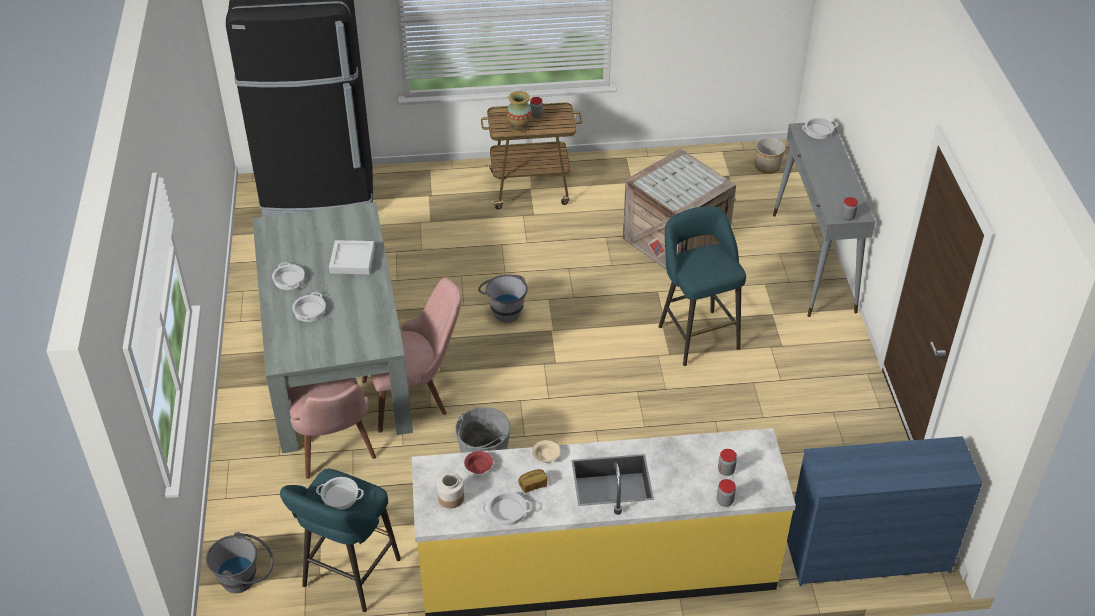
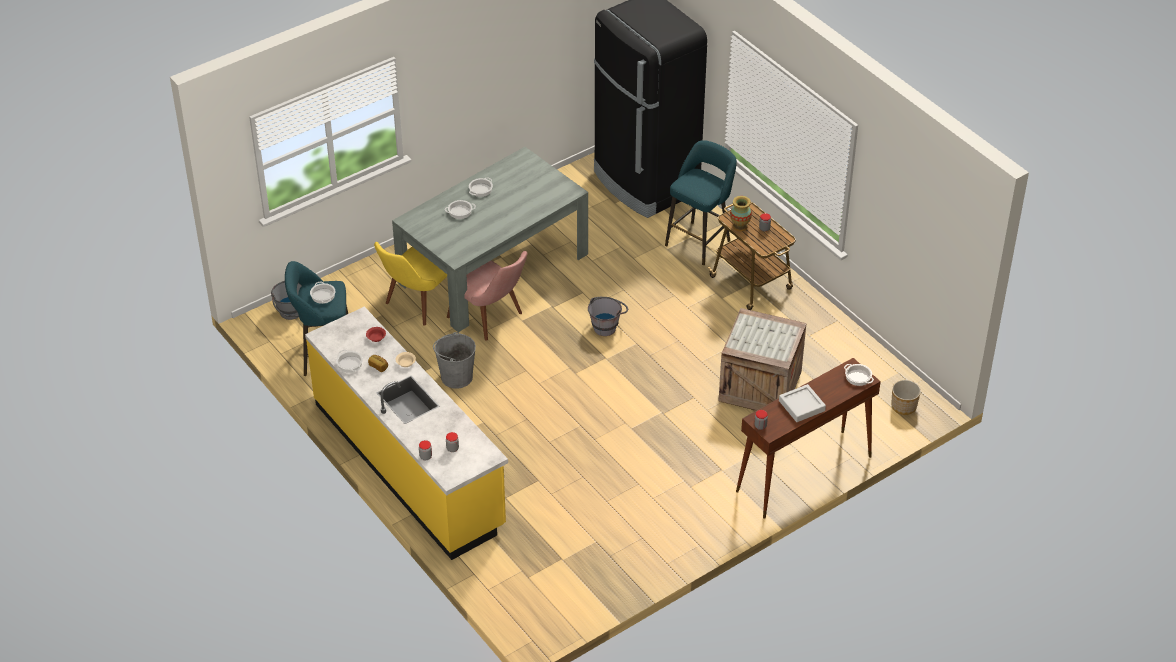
camera: 60 degrees right, 0 degrees up
(336, 451) = (416, 305): pink chair -> yellow chair
(352, 260) = (521, 208): grey tray -> grey tray (801, 406)
(451, 498) = (343, 336): jar -> none
(696, 334) = (664, 435): turquoise stool -> turquoise stool (700, 241)
(813, 262) = (803, 474): grey console table -> brown console table
(867, 555) = (515, 598): blue dresser -> none

